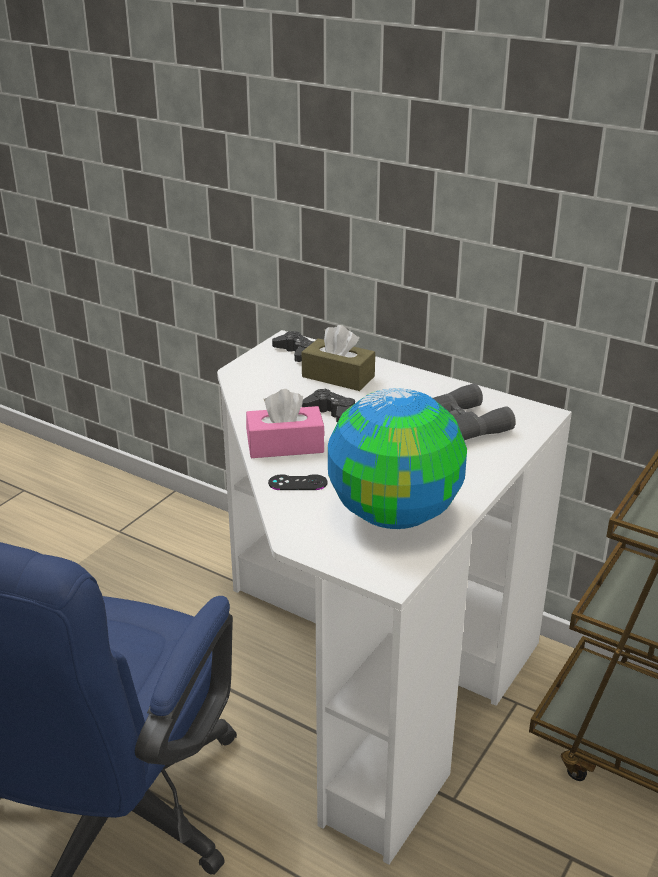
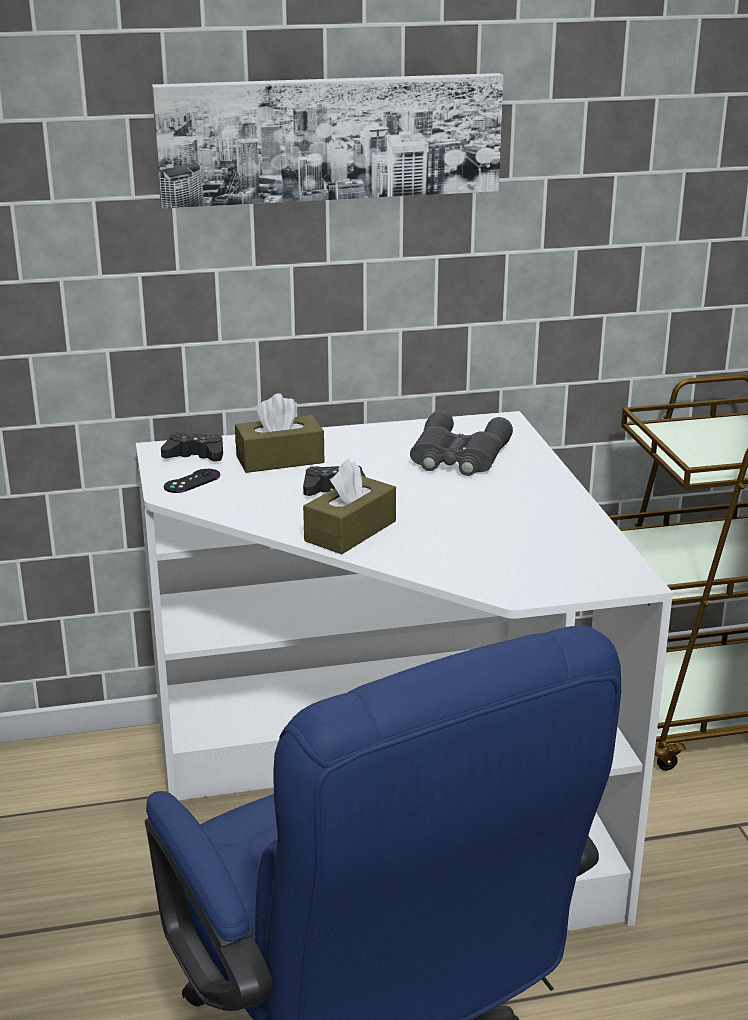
camera: 45 degrees left, 5 degrees down
(285, 445) = (350, 531): pink tissue box -> brown tissue box
(297, 483) = (423, 553): black game controller -> black game controller (192, 481)
(395, 514) = (546, 537): globe -> none
(437, 128) = (330, 138): none -> picture

